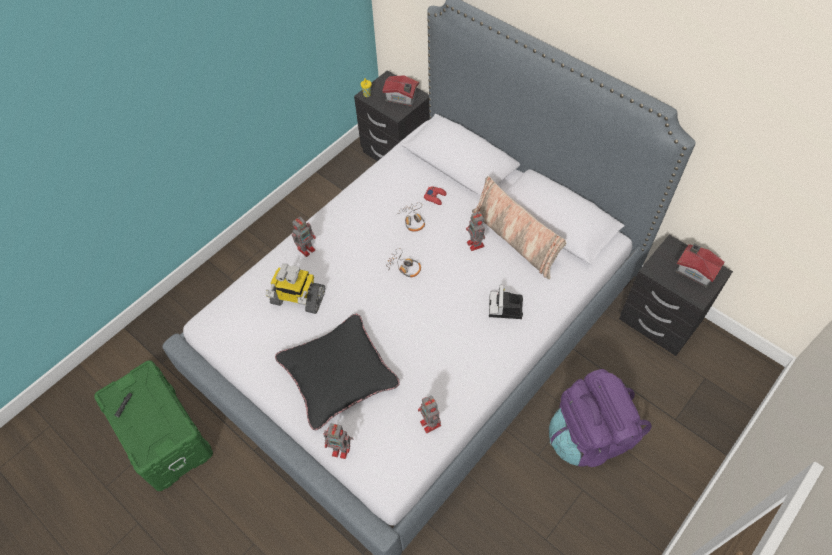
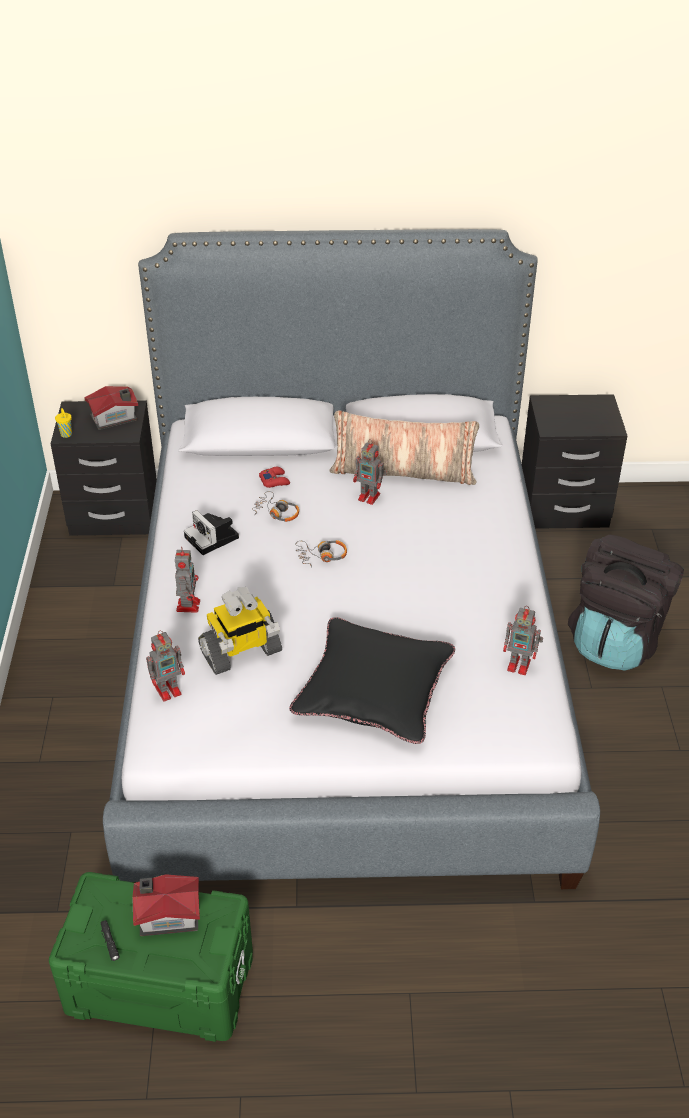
camera: 45 degrees left, 15 degrees down
(342, 449) = (464, 746): toy robot -> toy robot (169, 690)
(506, 308) = (466, 530): camera -> camera (213, 538)
(589, 436) = (616, 639): purple backpack -> black backpack
(695, 270) = (584, 410): toy house -> toy house (167, 915)

